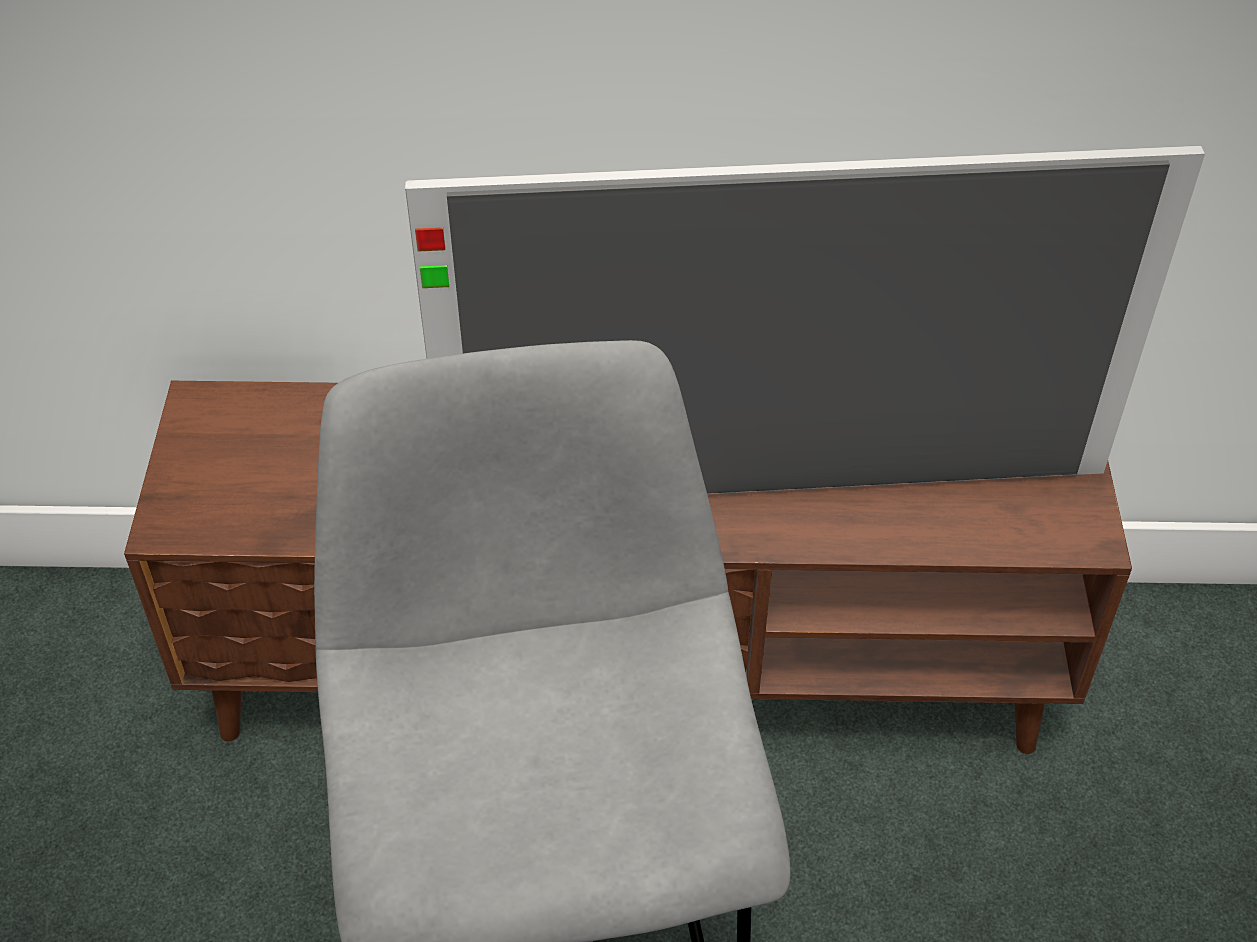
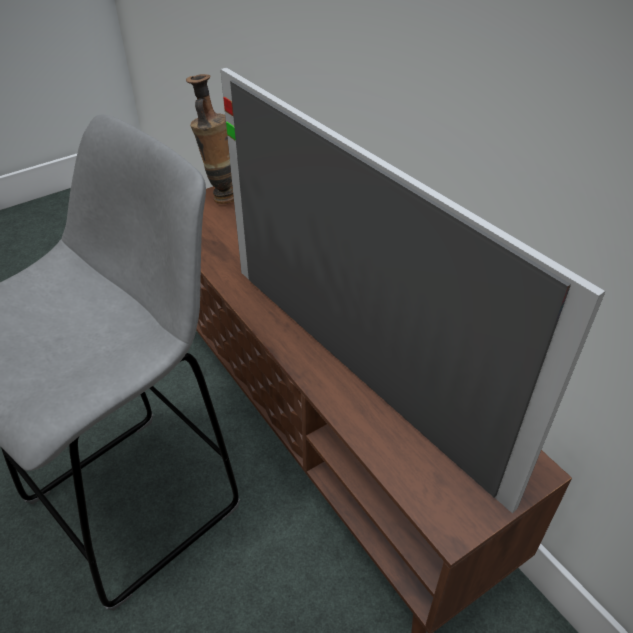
camera: 55 degrees right, 5 degrees down
(200, 435) = (220, 195): none -> vase

